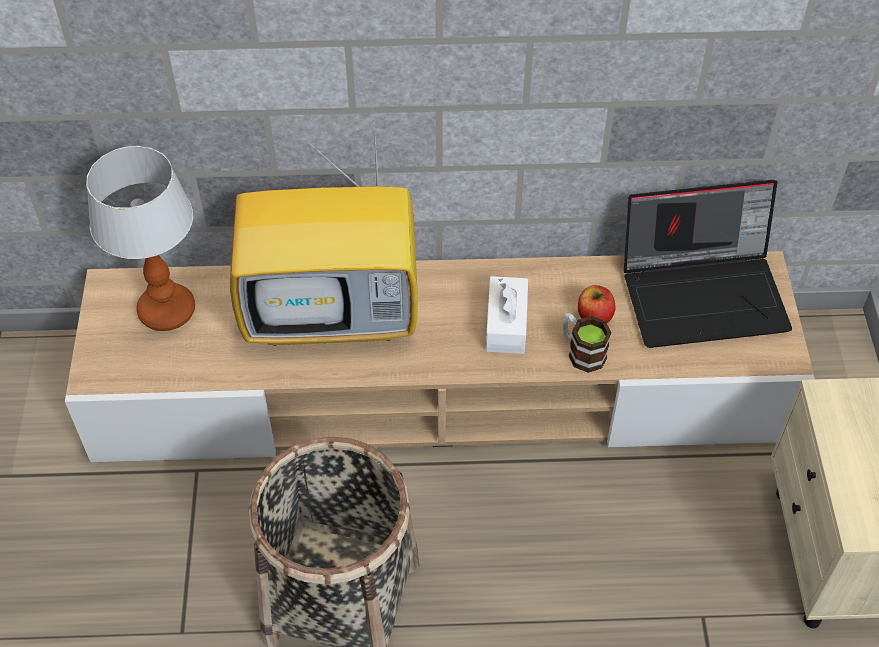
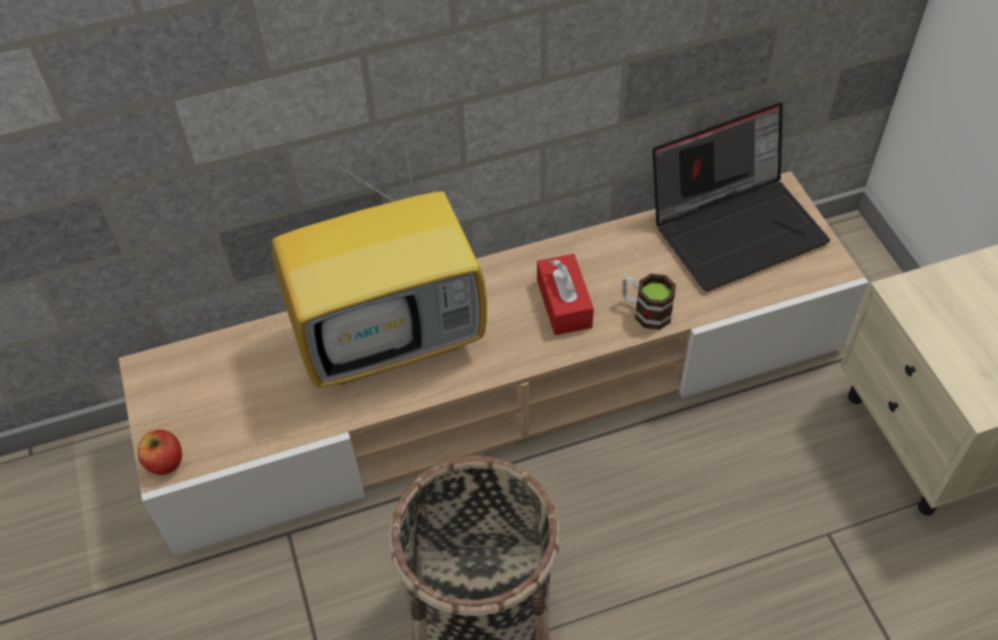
camera: 15 degrees left, 0 degrees up
(168, 311) = (219, 378): table lamp -> none
(506, 324) = (564, 303): white tissue box -> red tissue box
(594, 316) = (644, 274): apple -> apple (165, 462)

